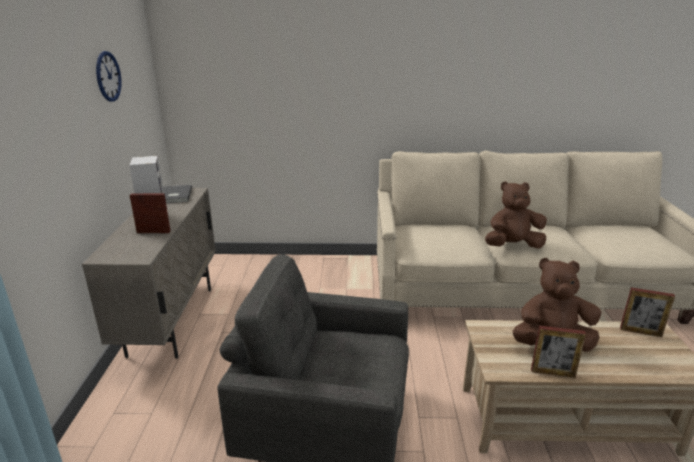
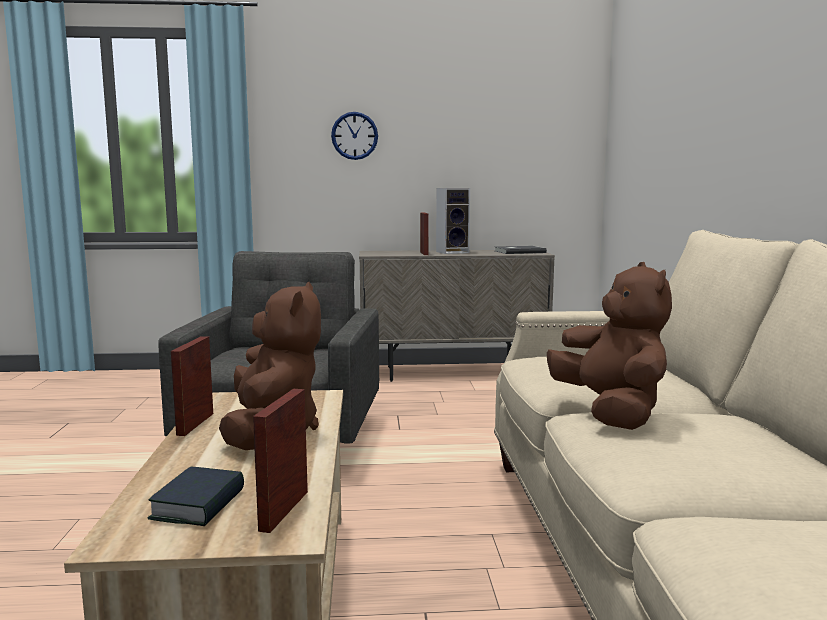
camera: 85 degrees right, 15 degrees down
(108, 76) = (486, 116): wall clock -> wall clock (354, 136)
(652, 355) = (199, 504): none -> book

